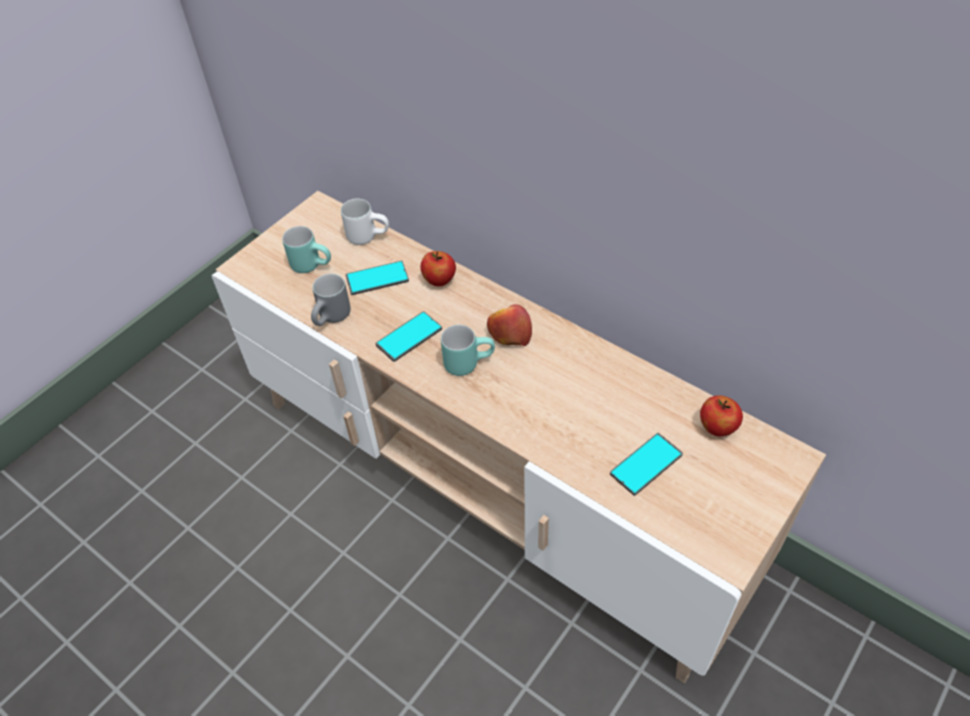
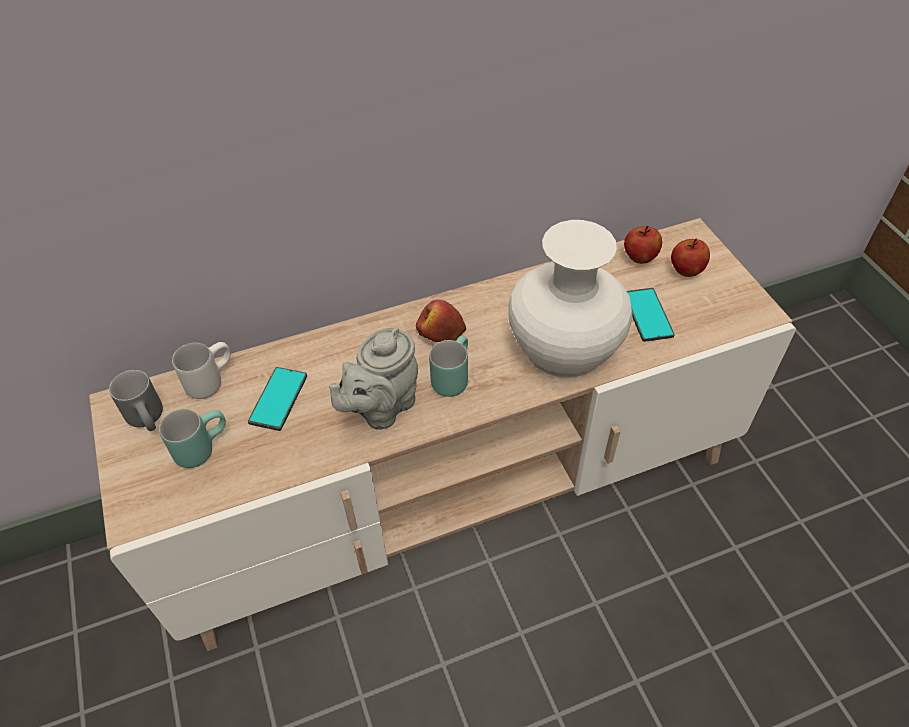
camera: 60 degrees left, 0 degrees up
(333, 319) = (299, 461): grey mug -> grey mug (151, 419)
(409, 337) = (381, 407): phone -> grey teapot
(439, 280) = (329, 351): apple -> apple (686, 271)
(558, 419) = (564, 346): none -> white vase

